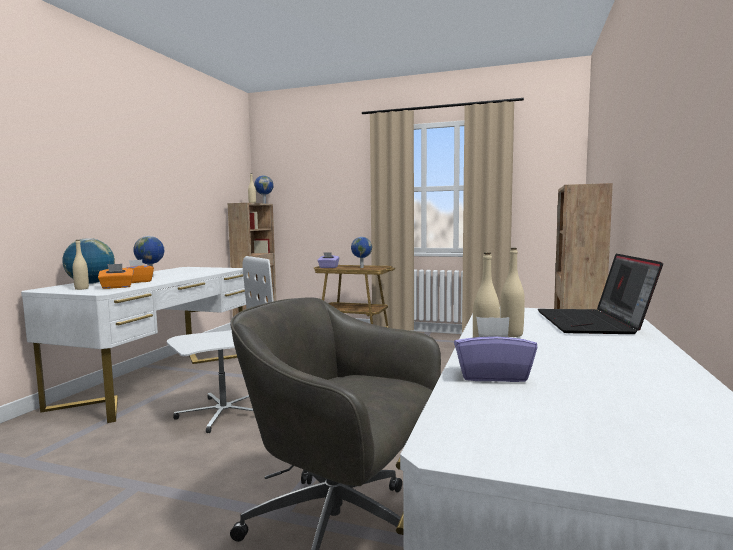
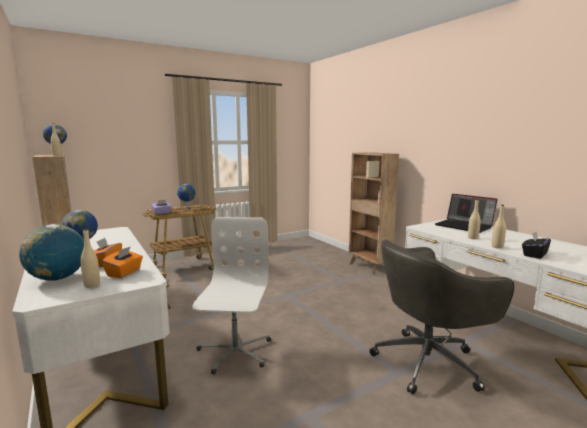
camera: 50 degrees left, 5 degrees up
(492, 375) = (534, 255): purple tissue box -> black tissue box

